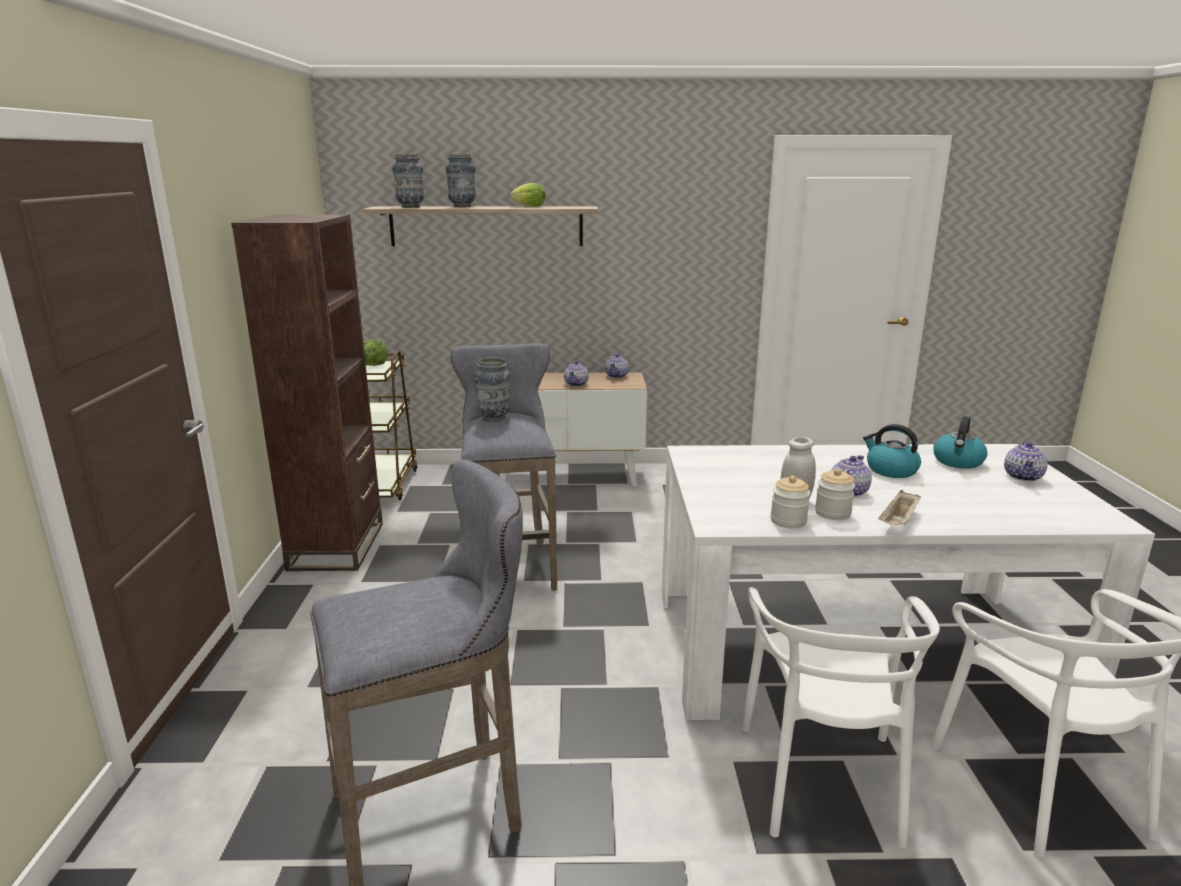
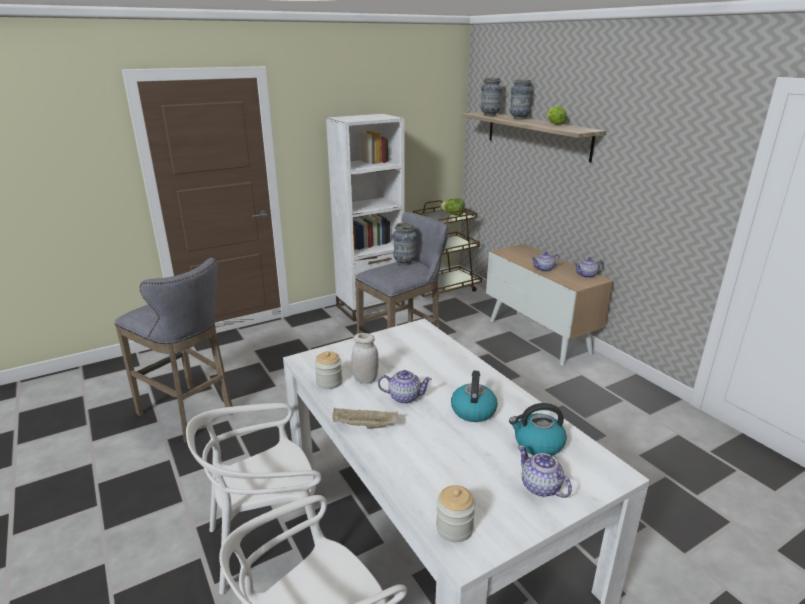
camera: 60 degrees right, 5 degrees up
(337, 546) = (370, 307): brown bookcase -> white bookcase
(832, 513) = (357, 396): jar -> jar (454, 528)
(1023, 476) = (540, 487): teapot -> teapot turned 60 degrees clockwise

